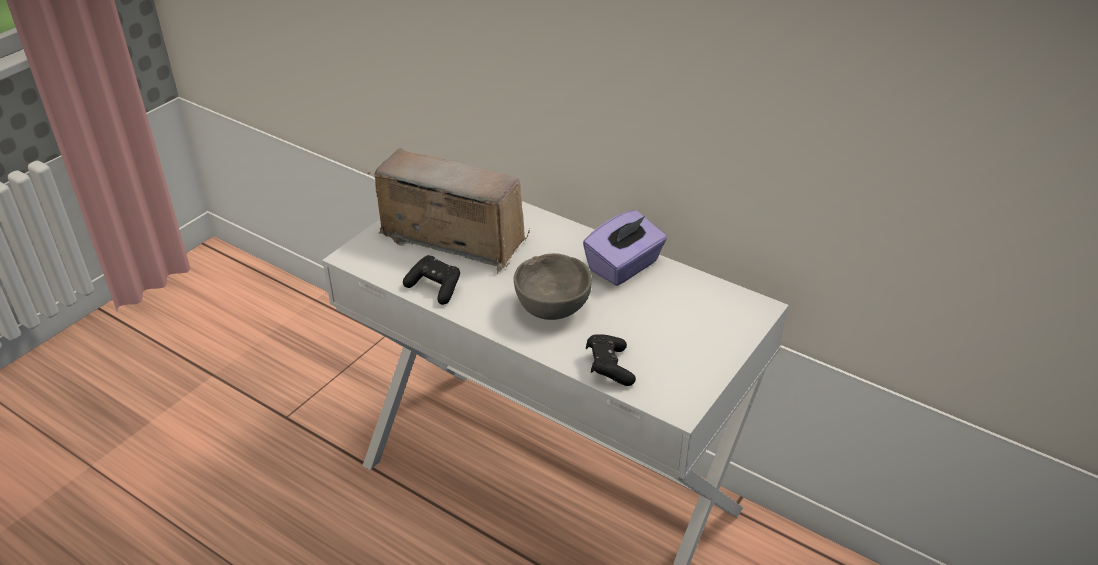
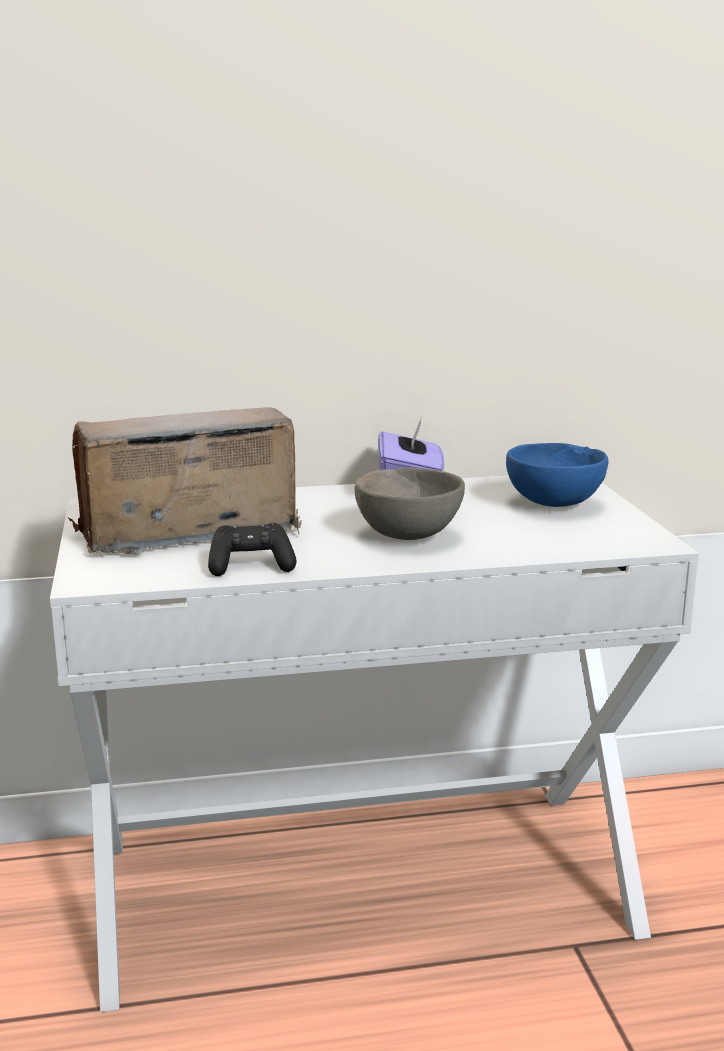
camera: 45 degrees left, 20 degrees down
(609, 368) = (547, 546): black game controller -> none
(693, 330) = (556, 504): none -> blue bowl

